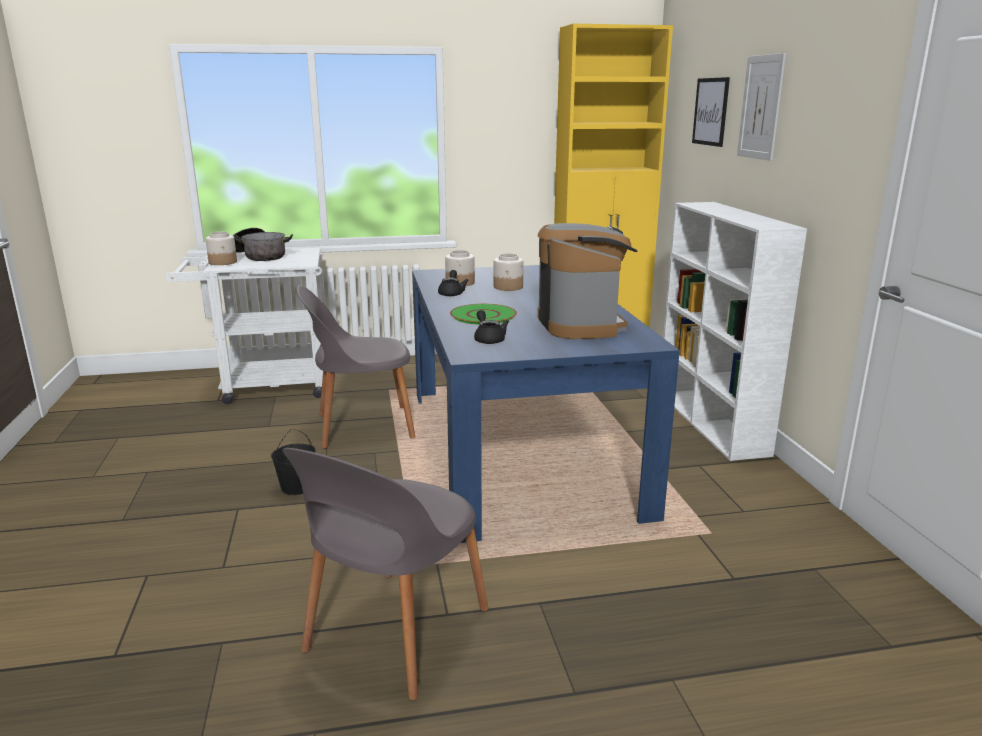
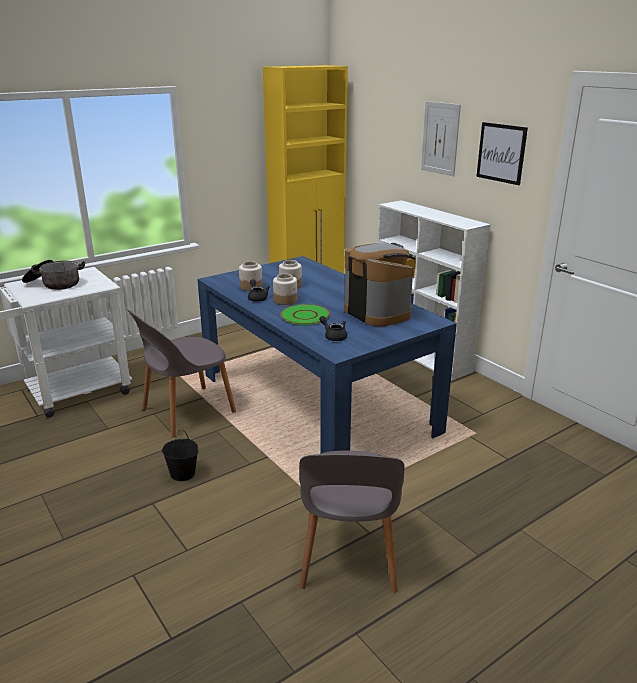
camera: 25 degrees left, 5 degrees up
(223, 262) = (31, 296): jar -> jar (285, 300)
(710, 111) = (390, 135): picture -> picture (501, 153)

